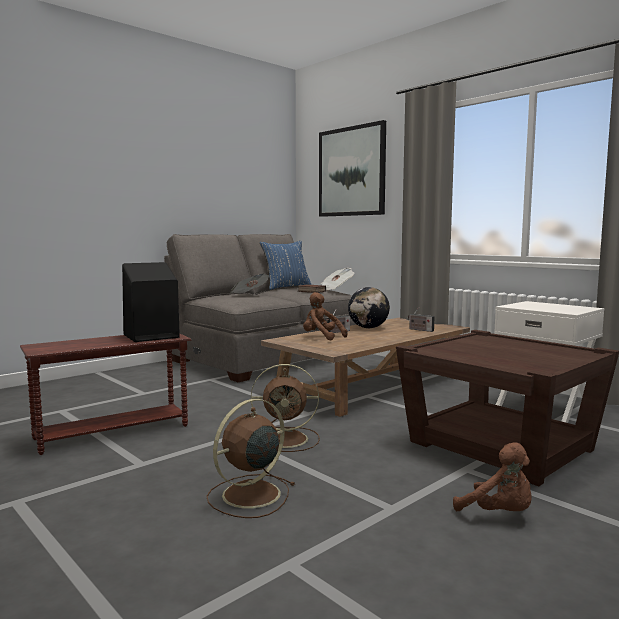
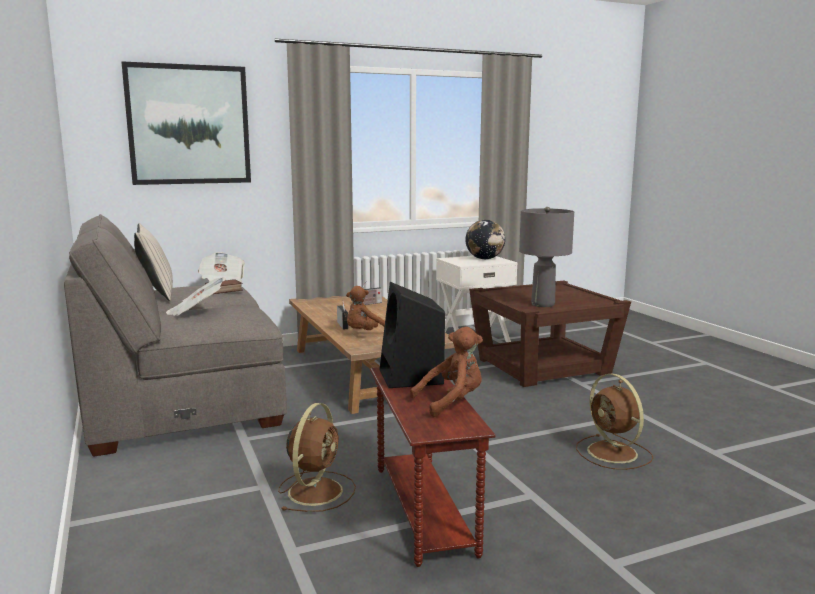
camera: 70 degrees left, 5 degrees up
(286, 288) = (157, 294): blue pillow -> beige pillow
(287, 439) = (496, 425): brown fan -> brown fan (316, 490)
(368, 328) = (335, 315): globe -> globe (484, 259)
(462, 352) = (543, 304): none -> grey table lamp
(499, 514) = (648, 390): brown plush toy -> brown plush toy (452, 402)

